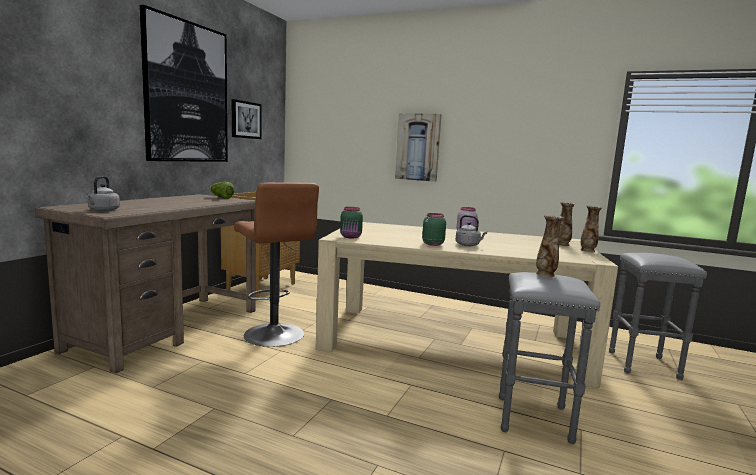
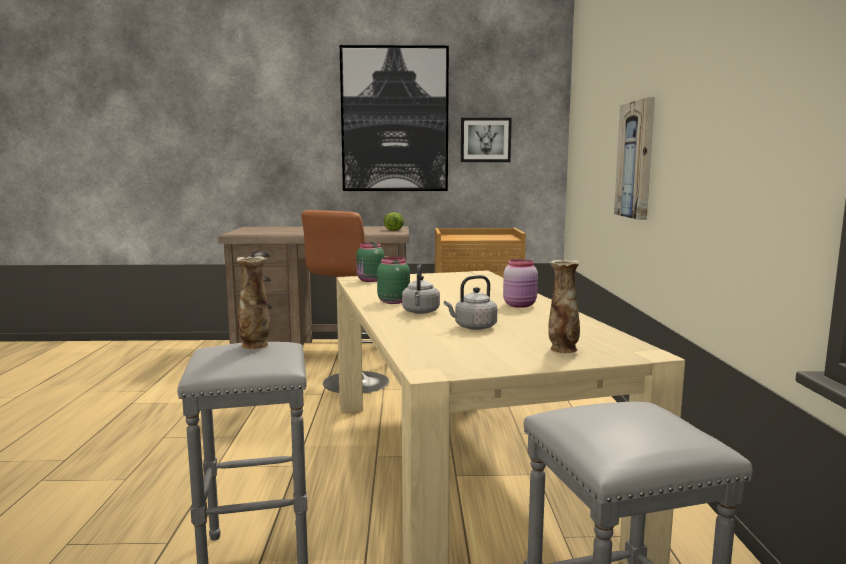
camera: 65 degrees right, 0 degrees up
(103, 210) = (249, 231): grey kettle -> grey kettle (473, 327)
(588, 251) = (536, 365): vase -> none

